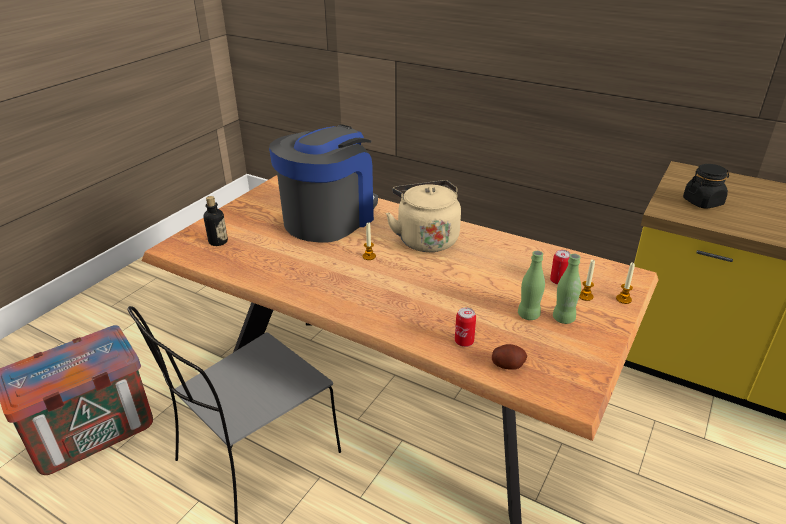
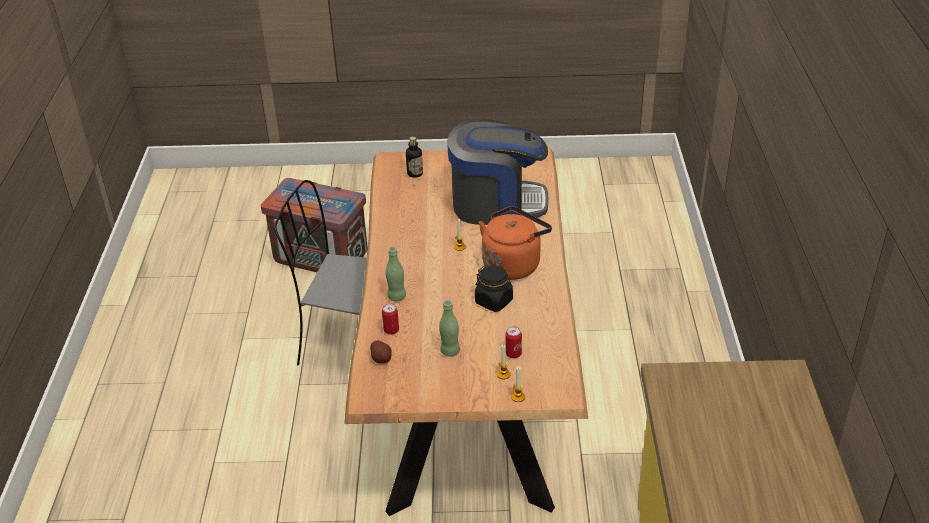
camera: 60 degrees right, 5 degrees up
(426, 239) = (513, 264): beige kettle -> orange kettle
(563, 318) = (460, 370): green bottle -> green bottle (396, 297)
(702, 202) = (712, 398): black jar -> black jar (494, 301)

